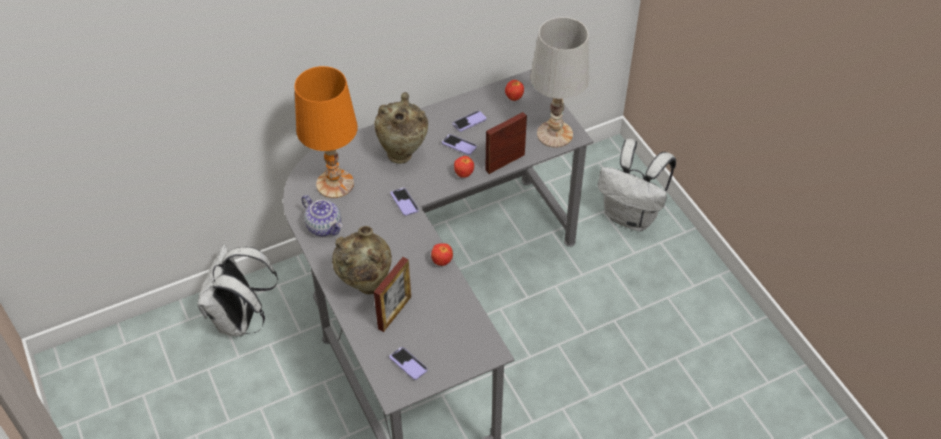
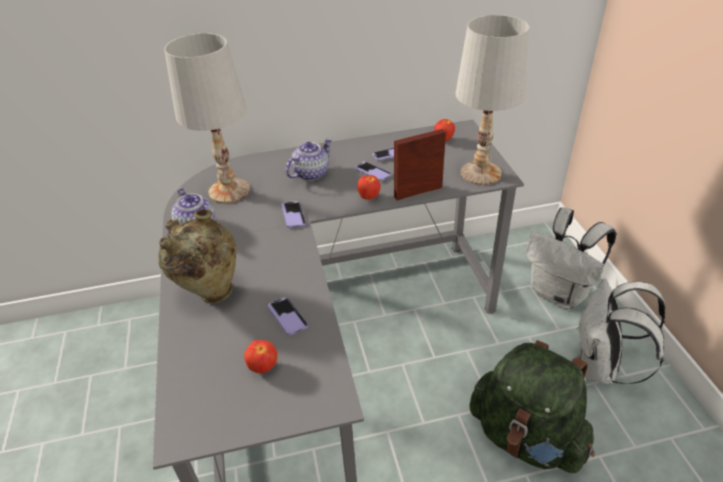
camera: 15 degrees right, 10 degrees down
(241, 320) = (145, 333): white backpack -> white backpack (600, 367)
(335, 184) = (230, 191): orange table lamp -> white table lamp
(394, 312) = (229, 329): picture frame -> none
(403, 154) = (311, 173): beige vase -> teapot
(408, 364) = (216, 398): phone -> phone (287, 317)
(442, 261) = (311, 280): apple -> apple (263, 367)
(616, 352) = (526, 437): none -> green backpack

